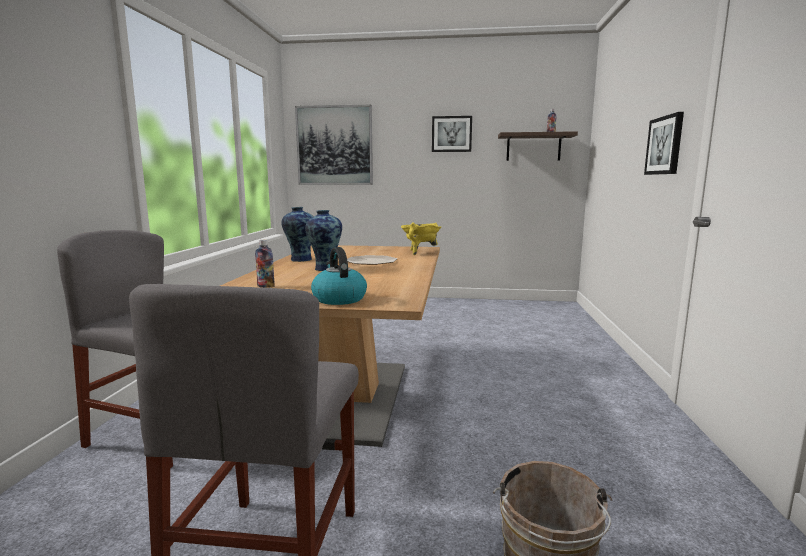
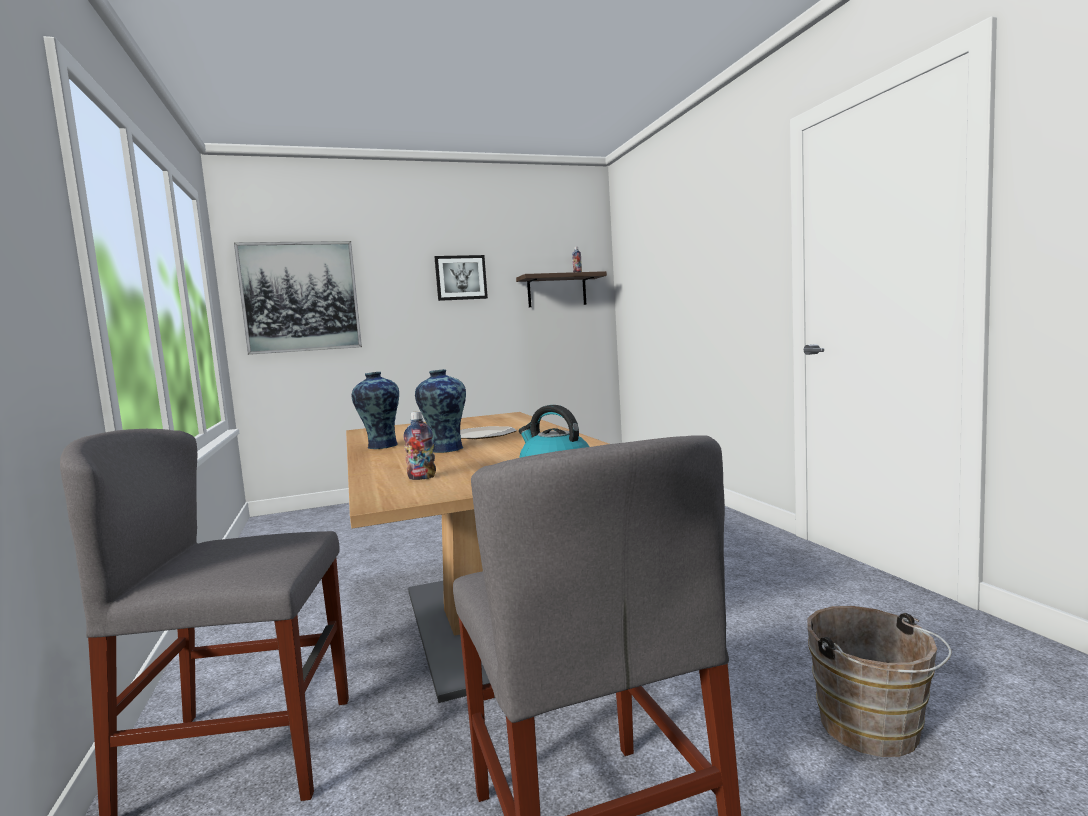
camera: 25 degrees left, 5 degrees down
(420, 252) = (514, 419): yellow cooking pot -> none
(665, 145) = (739, 279): picture -> none

